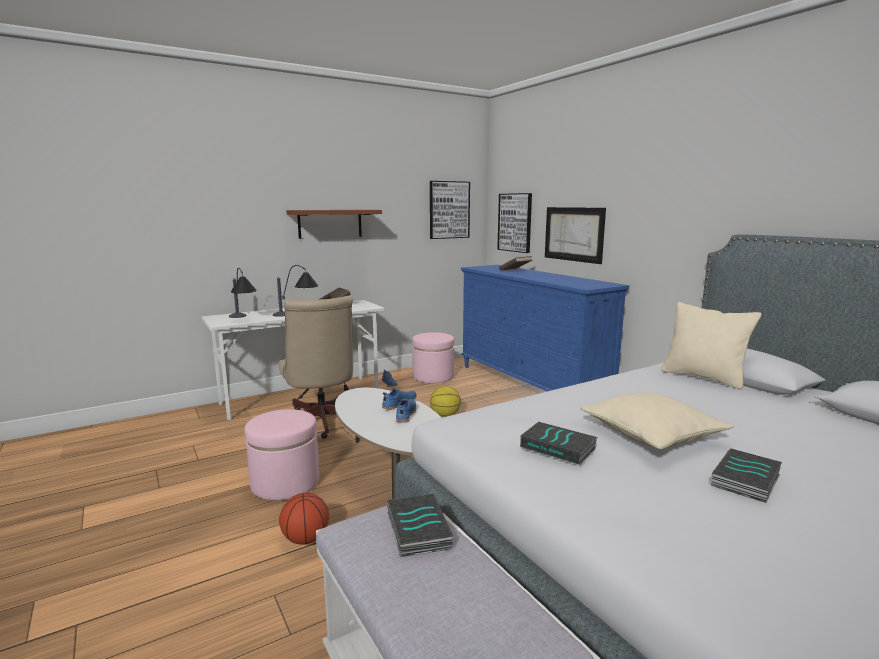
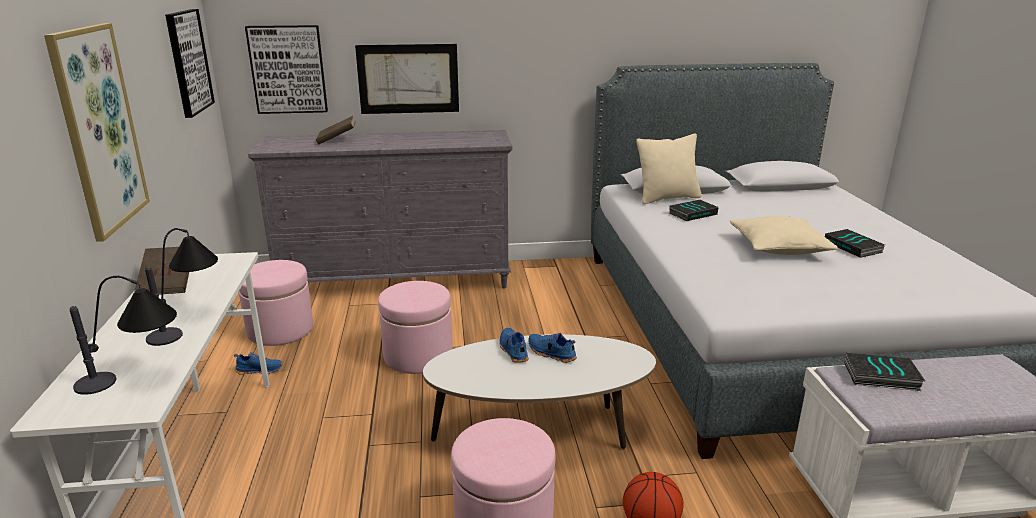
camera: 65 degrees left, 10 degrees up
(321, 423) = (337, 462): beige office chair -> none
(330, 223) = (99, 129): brown shelf -> picture
(445, 415) = (418, 356): basketball -> pink ottoman
(530, 385) = (397, 281): blue dresser -> grey dresser
(559, 447) = (800, 281): book -> book (692, 213)

